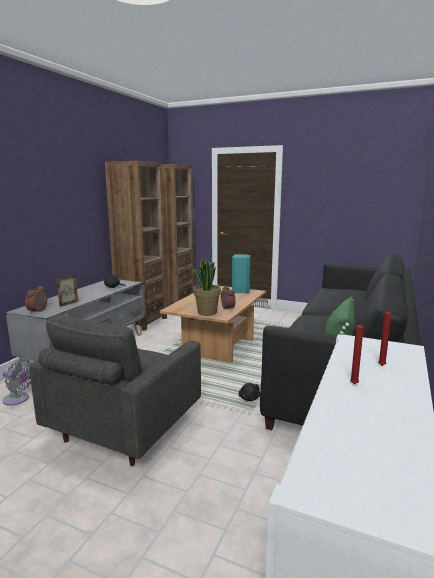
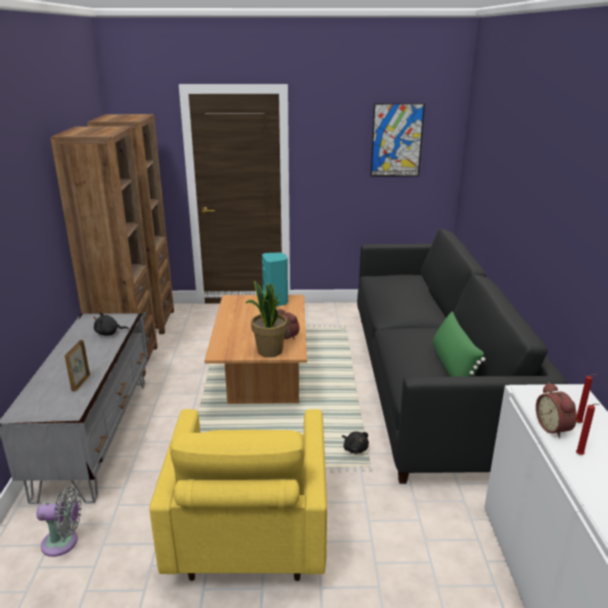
camera: 25 degrees left, 10 degrees up
(38, 311) = (50, 408): alarm clock -> alarm clock (554, 428)
(123, 429) = (248, 536): grey armchair -> yellow armchair
(364, 186) = (396, 140): none -> picture

